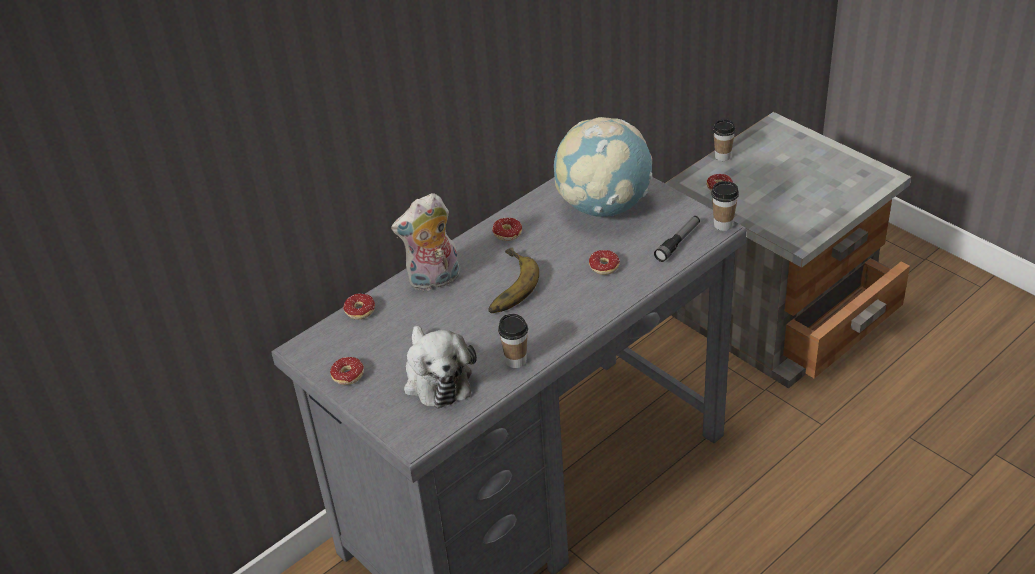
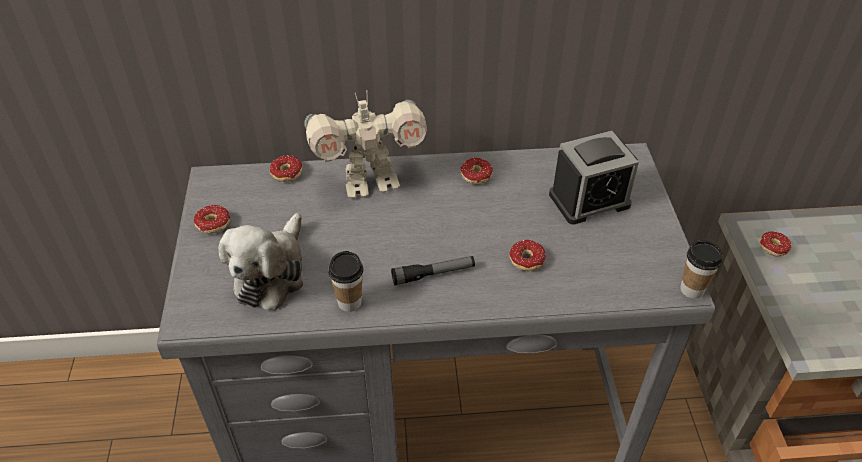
camera: 35 degrees right, 5 degrees up
(434, 281) = (370, 182): plush toy -> toy robot
(505, 286) = (420, 223): banana -> none
(603, 206) = (589, 200): globe -> alarm clock
(678, 242) = (625, 280): flashlight -> flashlight (433, 274)
(722, 156) = (805, 219): cup -> none

